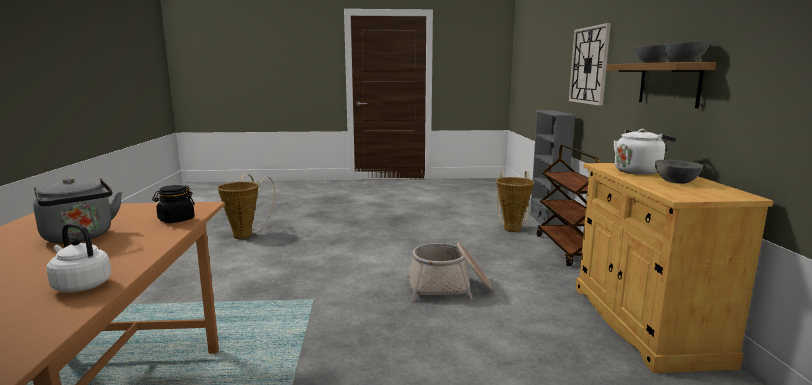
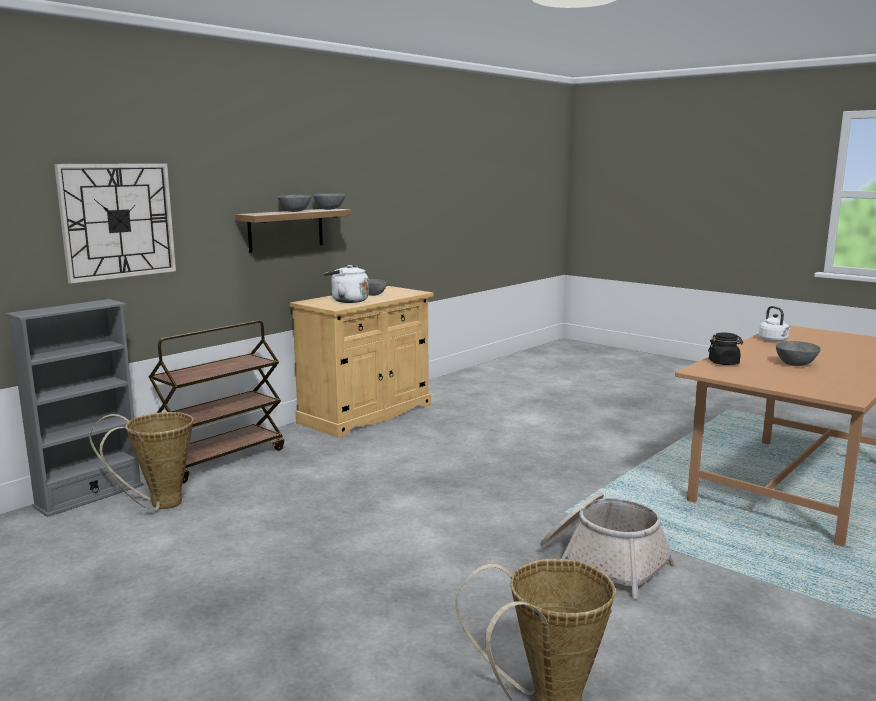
camera: 135 degrees left, 0 degrees up
(80, 237) = (796, 364): grey kettle -> grey bowl
(448, 288) = (423, 474): basket -> basket (602, 561)

